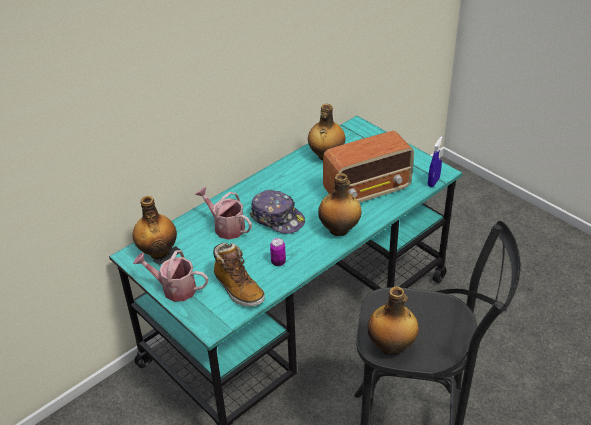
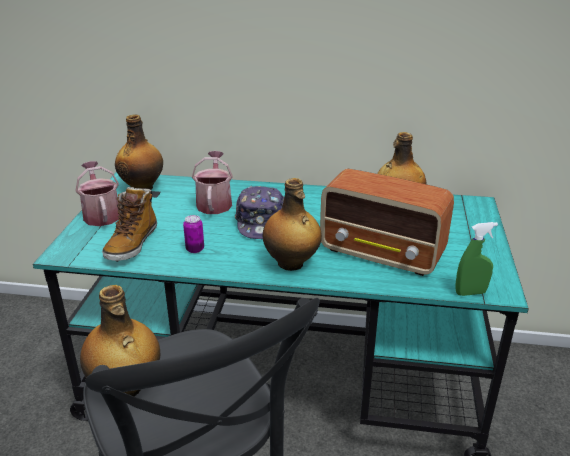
camera: 50 degrees right, 10 degrees down
(433, 182) = (470, 293): blue spray bottle -> green spray bottle

